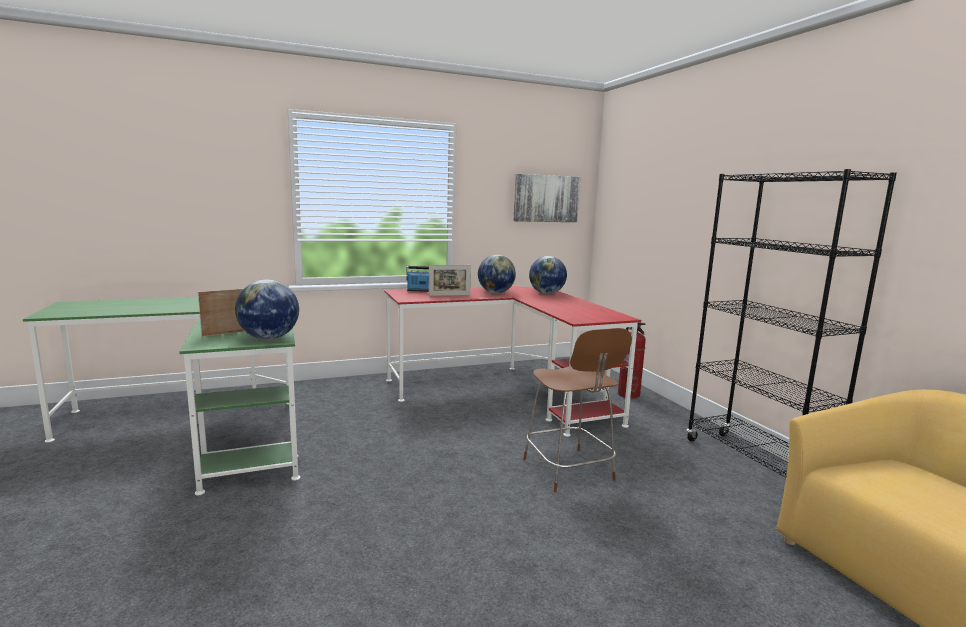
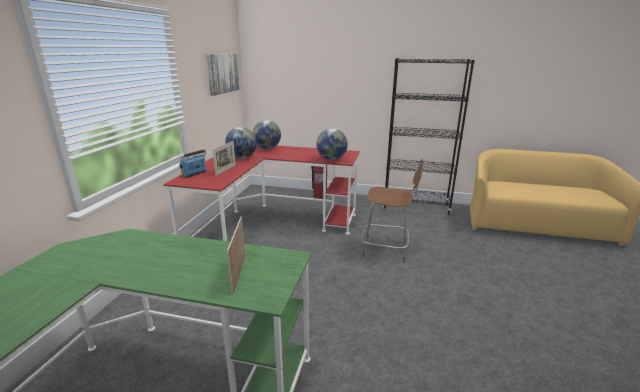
camera: 55 degrees left, 10 degrees up
(269, 338) = (282, 260): globe -> globe (331, 159)

